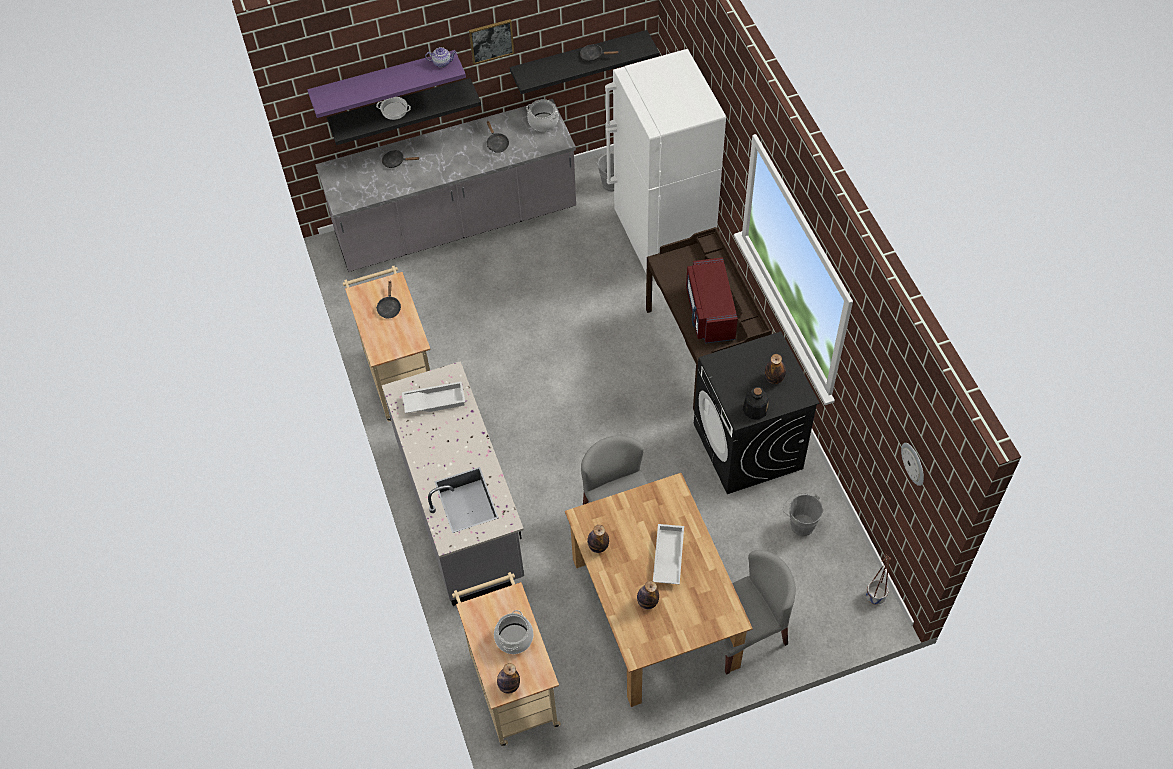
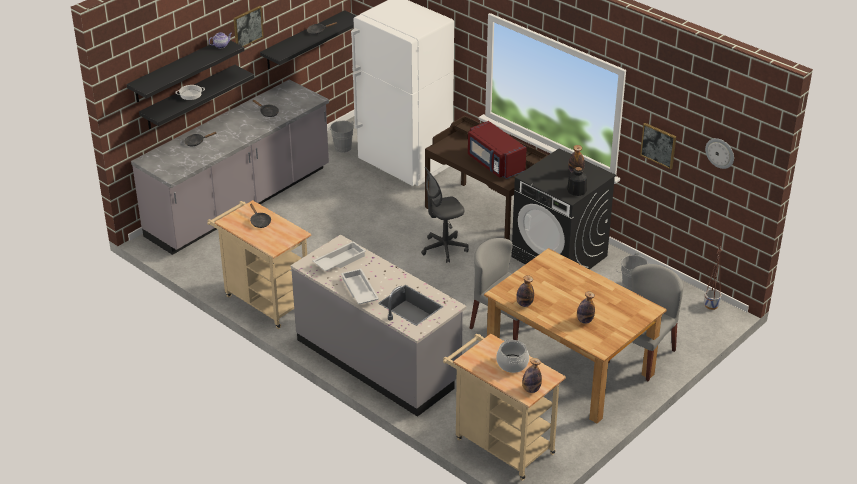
camera: 30 degrees left, 20 degrees down
(383, 80) = (178, 70): purple shelf -> black shelf
(543, 122) = (293, 93): cooking pot -> none
(628, 380) = (444, 249): none -> grey office chair
(667, 556) = (577, 293): white tray -> white tray (358, 291)
(866, 403) = (658, 145): none -> picture

